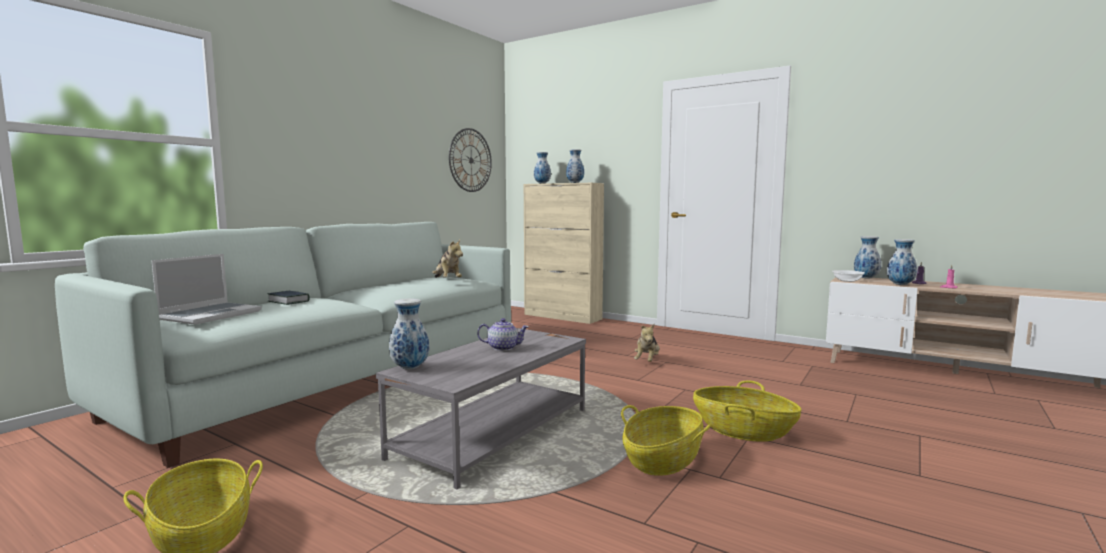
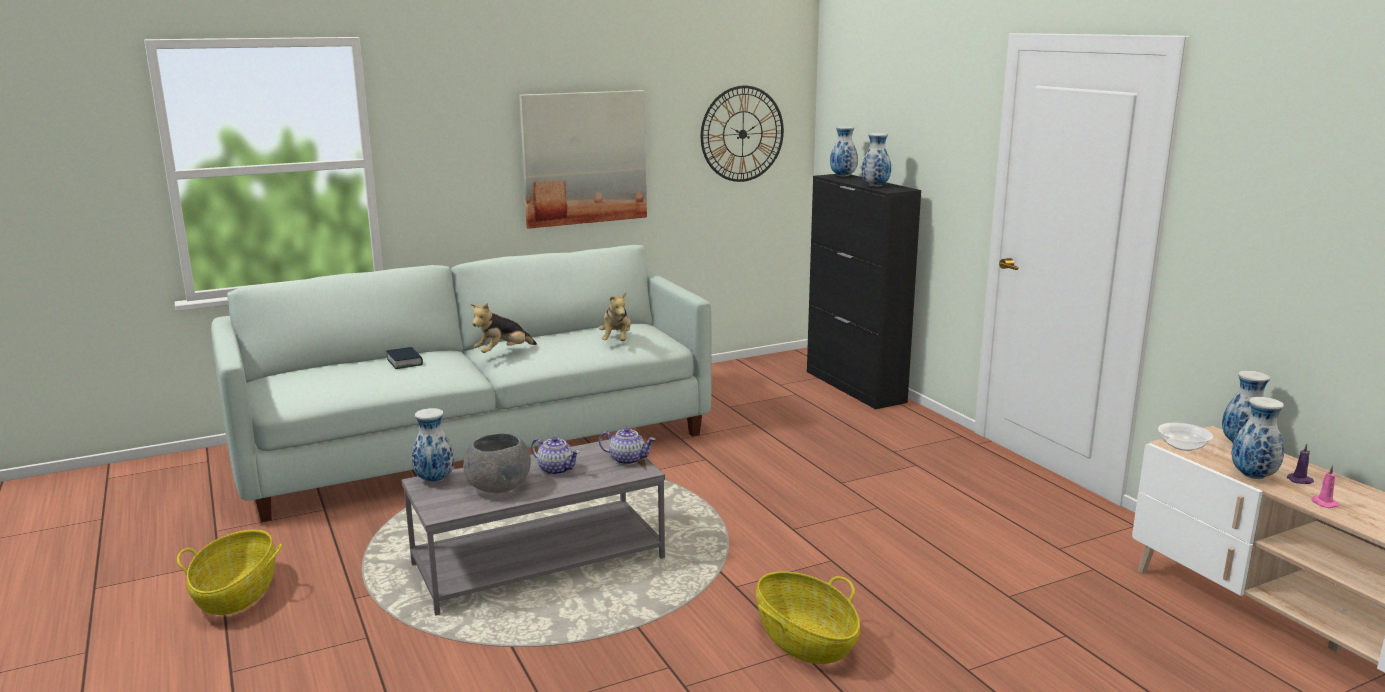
camera: 30 degrees right, 10 degrees up
(211, 315) = (318, 376): laptop -> none
(380, 163) = (584, 158): none -> picture
(475, 363) = (498, 487): none -> grey bowl
(545, 336) = (628, 459): none -> teapot
(562, 317) = (855, 387): beige cabinet -> black cabinet
(647, 361) = (853, 500): plush toy -> plush toy (503, 353)
(663, 460) = (658, 647): basket -> none

